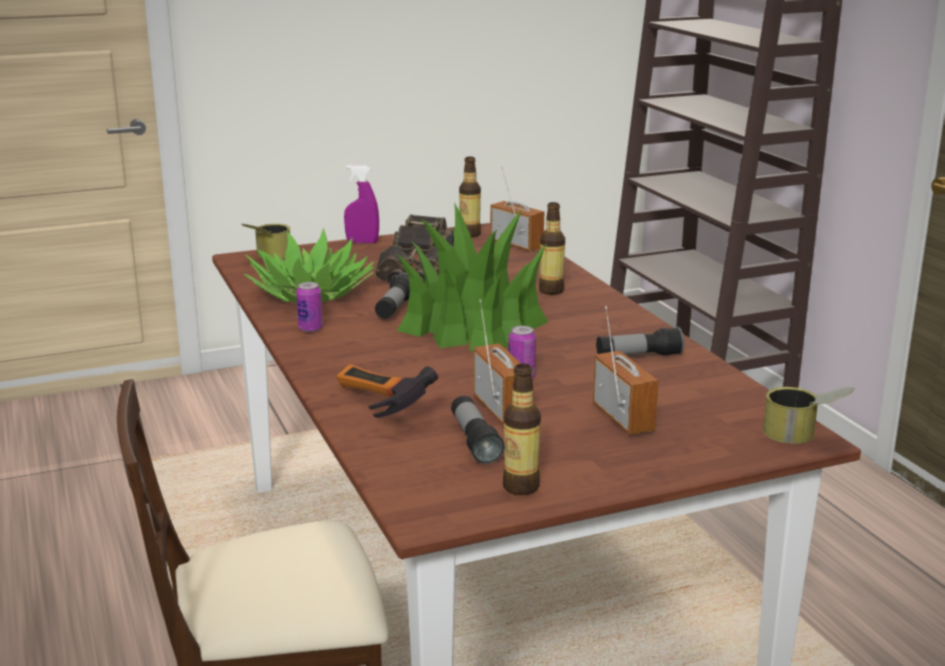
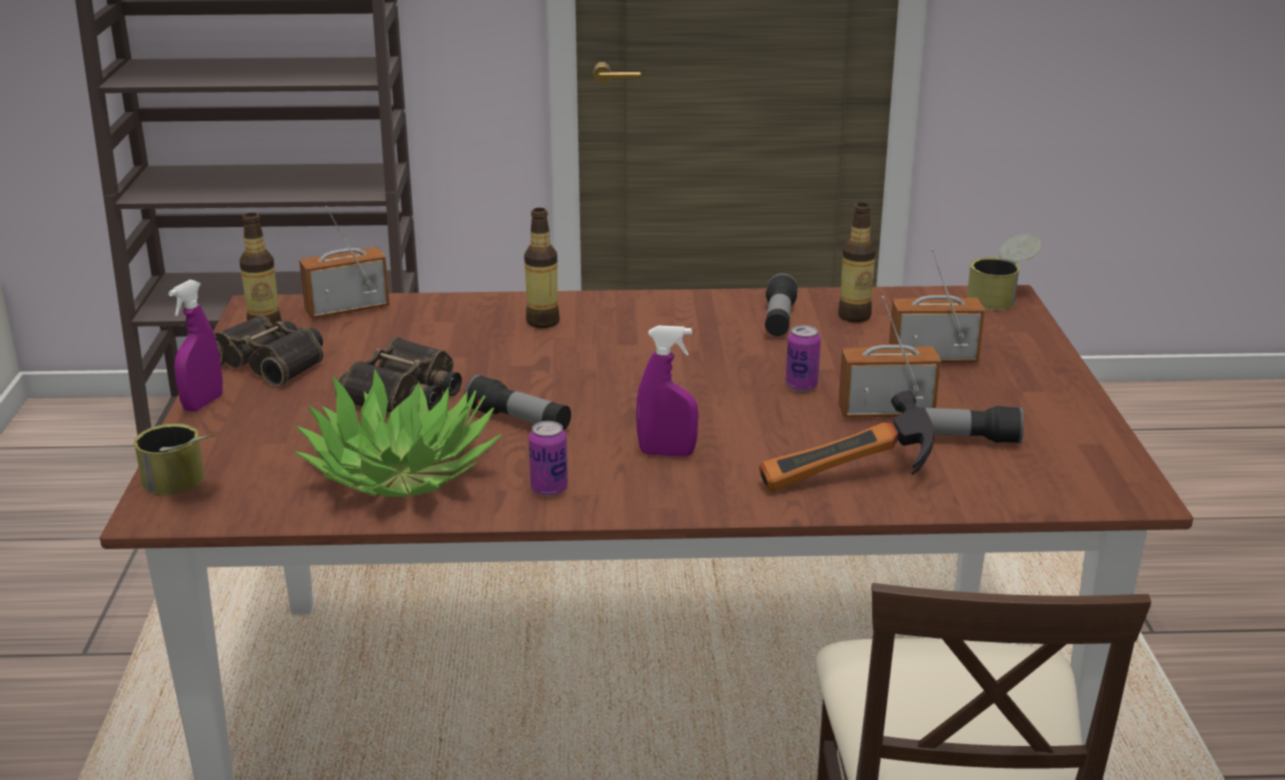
camera: 70 degrees left, 5 degrees up
(379, 351) = (666, 453): none -> purple spray bottle
(472, 326) = (626, 385): potted plant -> none
(521, 487) = (1075, 434): bottle -> bottle (854, 316)

